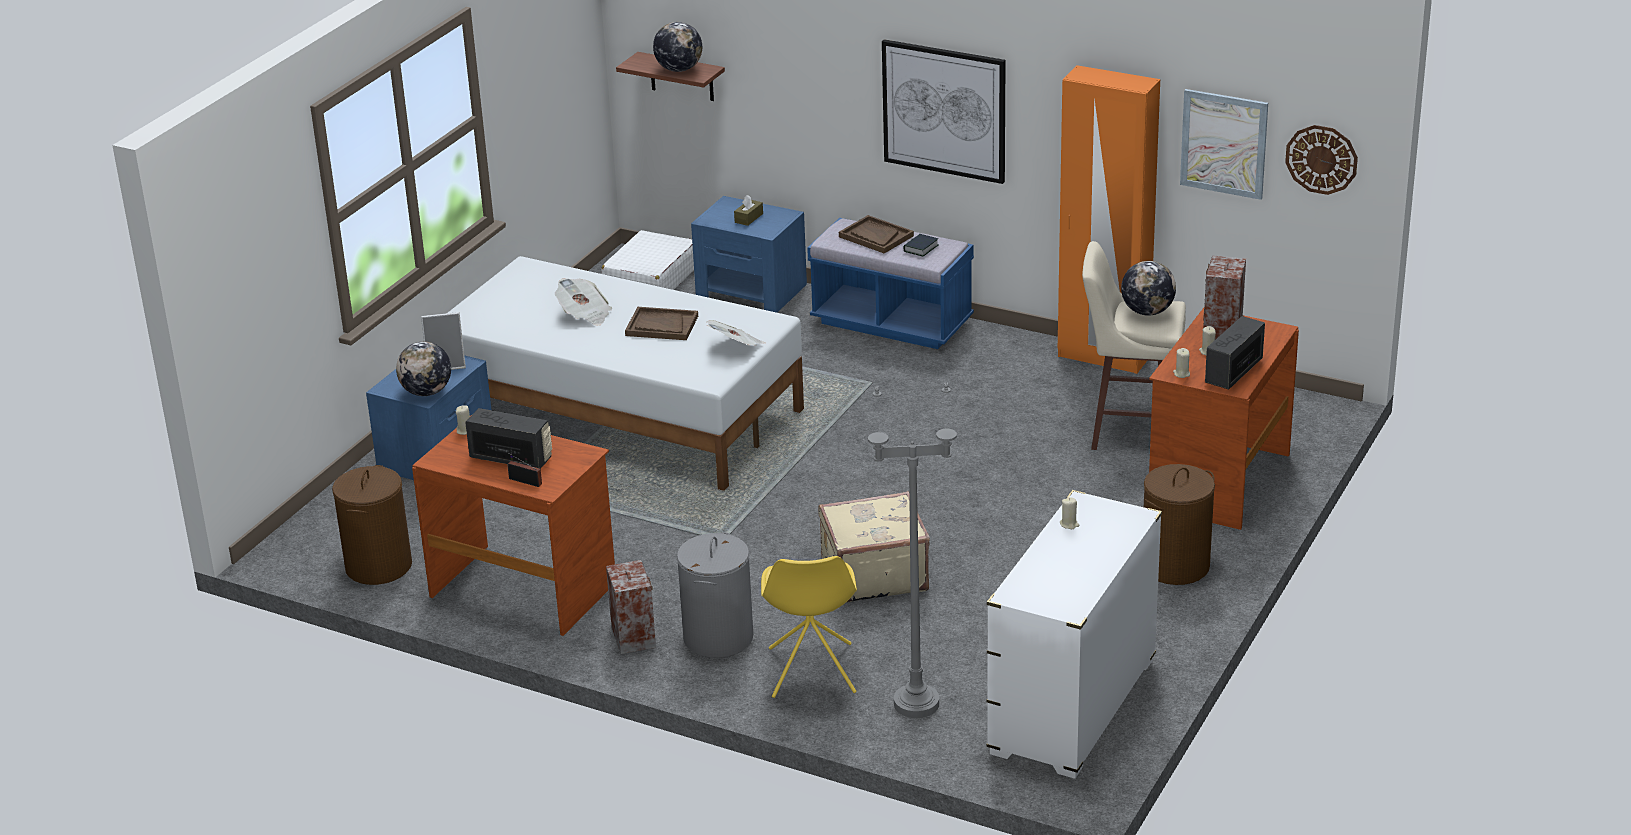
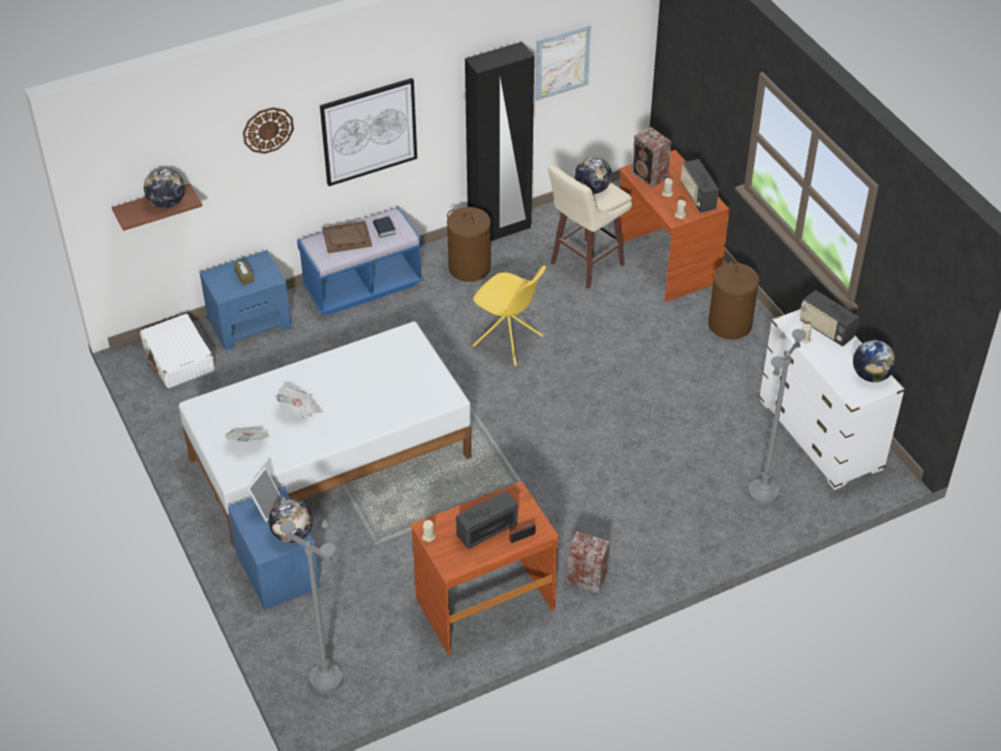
camera: 55 degrees left, 15 degrees up
(324, 542) = (326, 679): none -> grey floor lamp
(378, 566) = (385, 663): brown laundry basket -> brown laundry basket (469, 267)
(661, 326) = (356, 383): brown tray -> none
(718, 638) = (624, 541): grey laundry basket -> none
(736, 347) = (421, 365): newspaper -> newspaper (249, 441)
(811, 672) = (694, 519): yellow chair -> yellow chair (509, 342)
(873, 575) = (623, 442): beige suitcase -> none
(1070, 593) = (871, 375): none -> globe
(1103, 358) = (499, 230): orange wardrobe -> black wardrobe
(1108, 532) = (825, 330): none -> radio
(1321, 159) = (622, 42): wall clock -> wall clock (268, 130)

